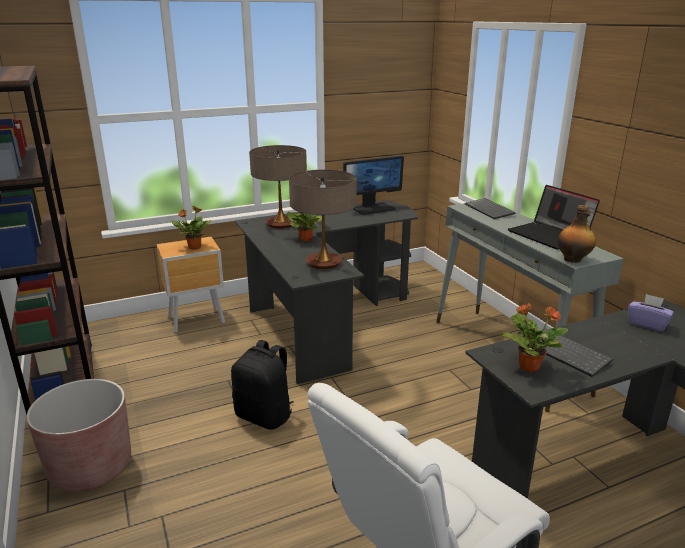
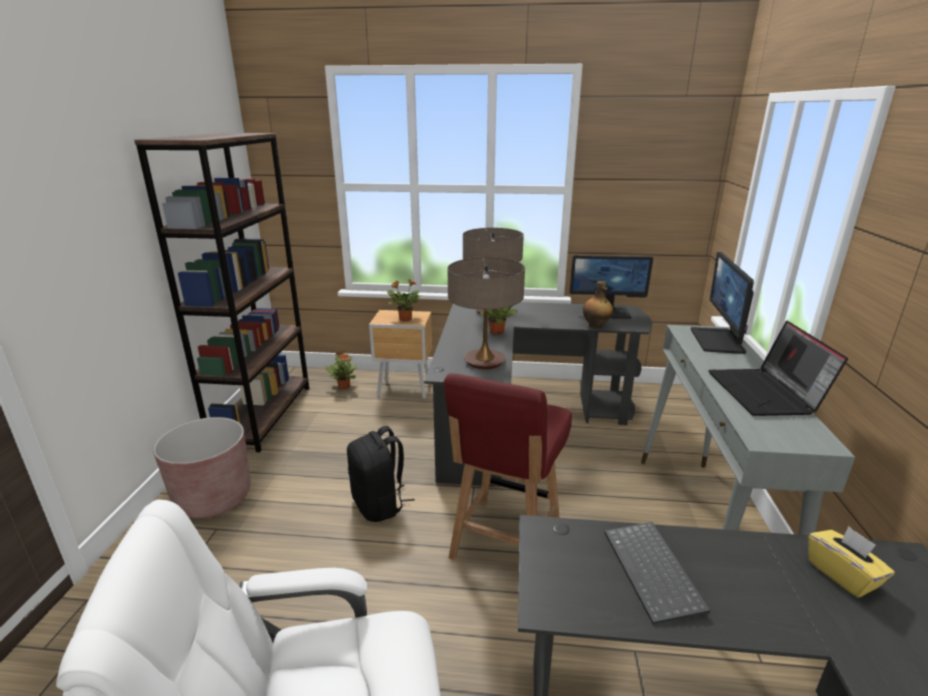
camera: 30 degrees right, 0 degrees up
(388, 406) = (505, 542): none -> red chair
(490, 210) = (718, 341): keyboard -> monitor
(528, 366) = (576, 569): potted plant -> potted plant (344, 386)
(573, 259) = (762, 436): bottle -> bottle (596, 326)
(647, 324) = (842, 574): purple tissue box -> yellow tissue box

